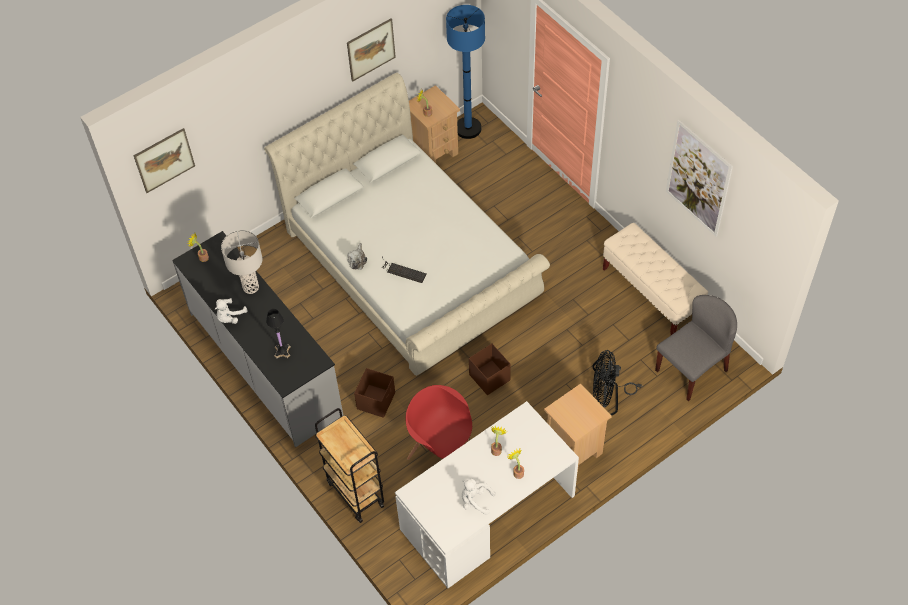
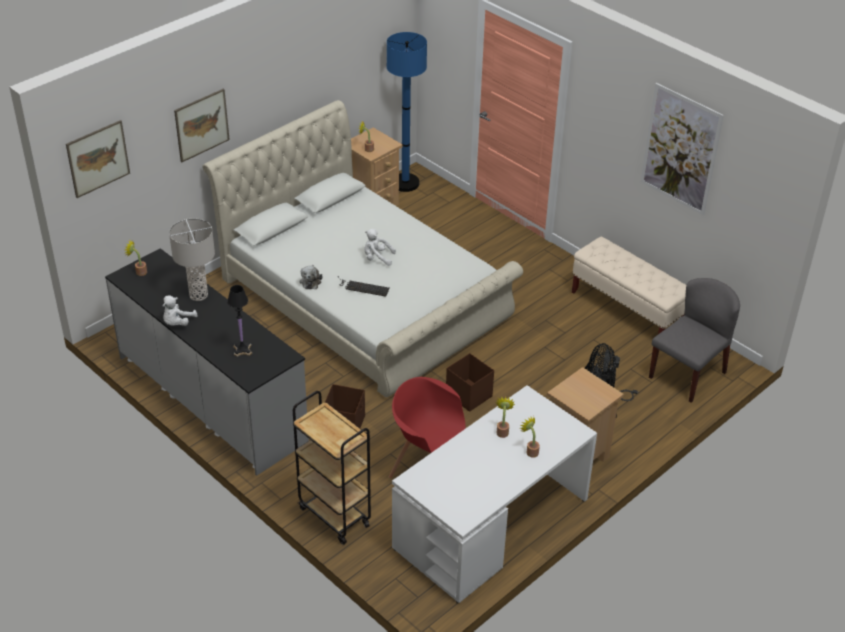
camera: 10 degrees left, 15 degrees down
(371, 49) = (312, 66): picture -> picture (202, 125)
(475, 501) = (488, 482): white plush toy -> white plush toy (377, 258)

